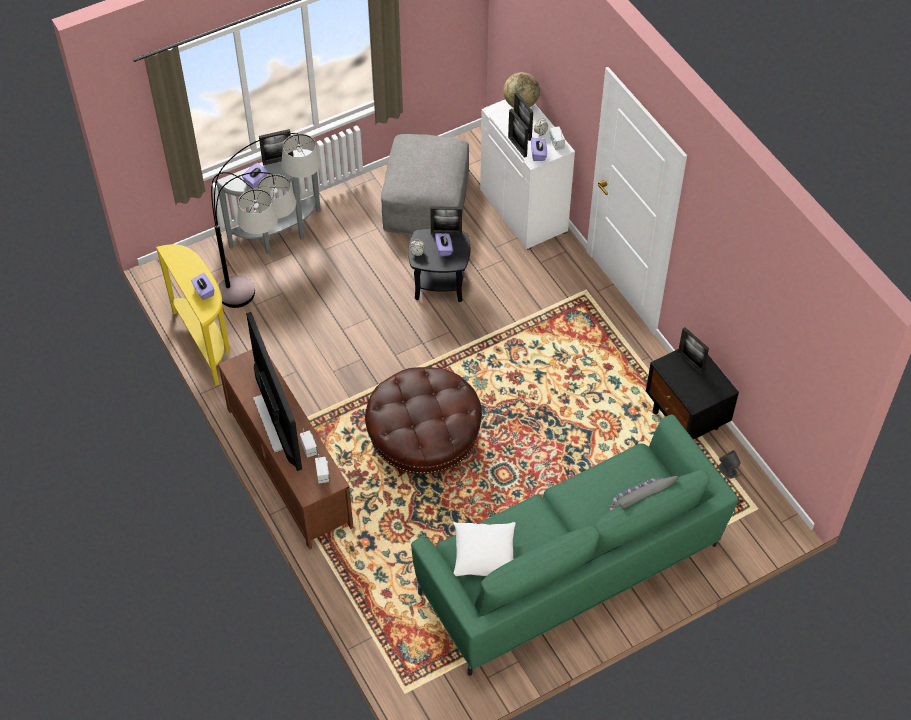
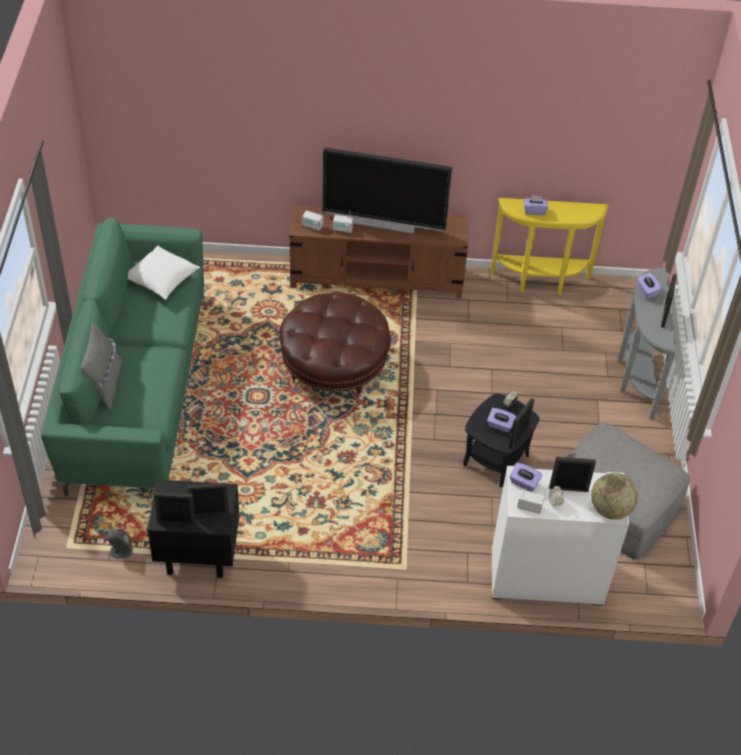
camera: 120 degrees right, 5 degrees down
(276, 309) = (546, 338): floor lamp -> none
(517, 147) = (546, 471): picture frame -> picture frame (176, 522)

